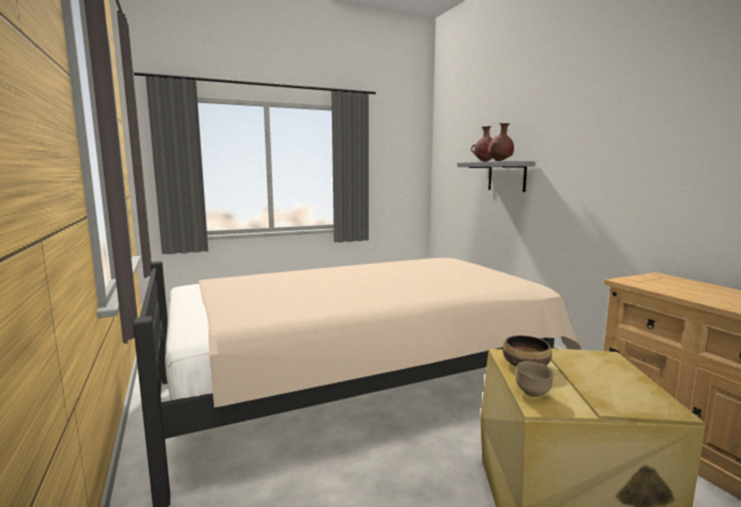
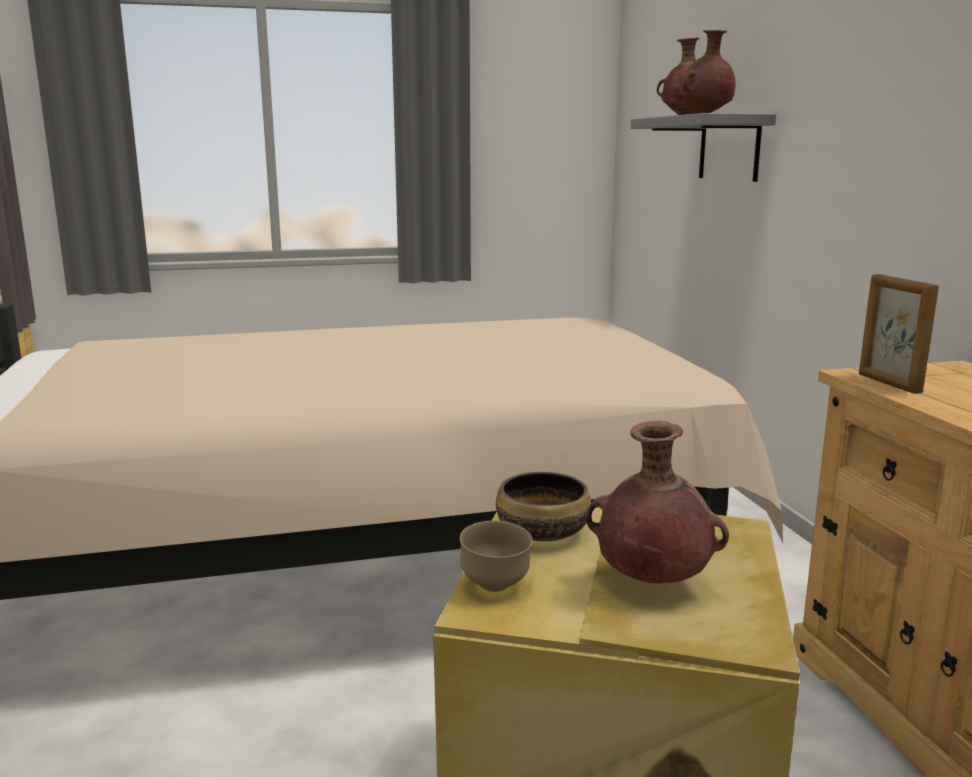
camera: 10 degrees right, 5 degrees up
(601, 385) = (650, 582): none -> brown vase
(642, 284) = (888, 383): none -> picture frame

